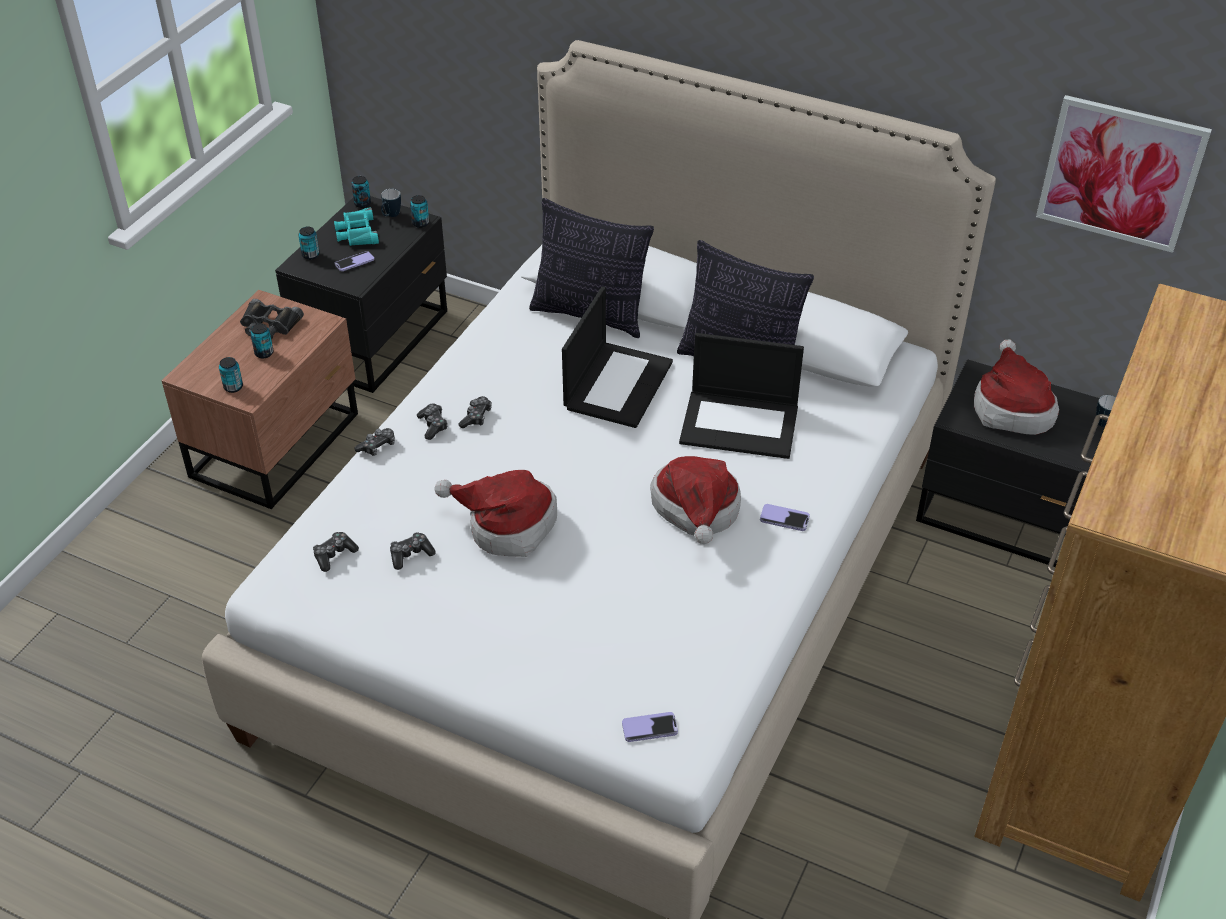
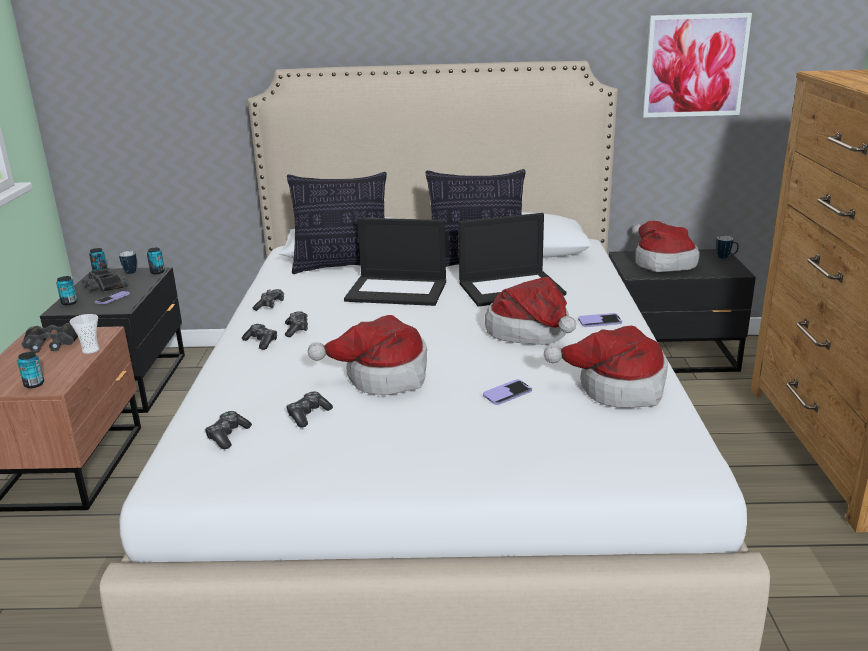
camera: 25 degrees left, 20 degrees down
(264, 353) = (55, 359): can -> none
(300, 350) = (90, 350): none -> cup
(357, 233) = (105, 285): turquoise binoculars -> black binoculars
(377, 446) = (217, 364): game controller -> game controller (270, 305)
(617, 384) = (398, 291): laptop -> laptop turned 105 degrees clockwise
(649, 728) = (647, 462): phone -> phone (507, 393)
(709, 626) = (617, 388): none -> hat

